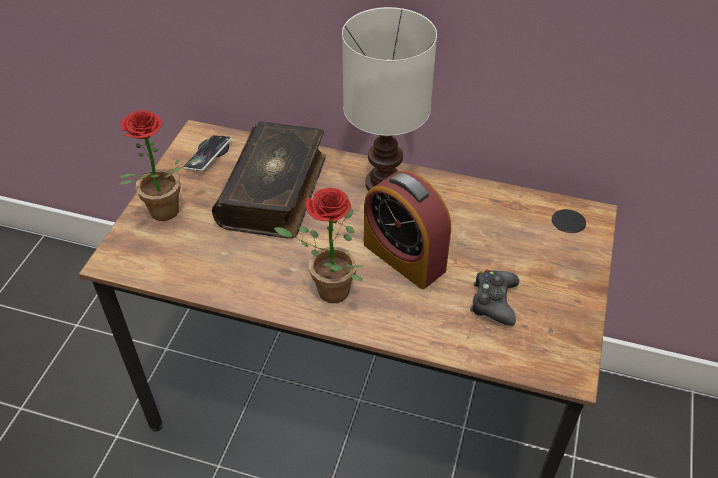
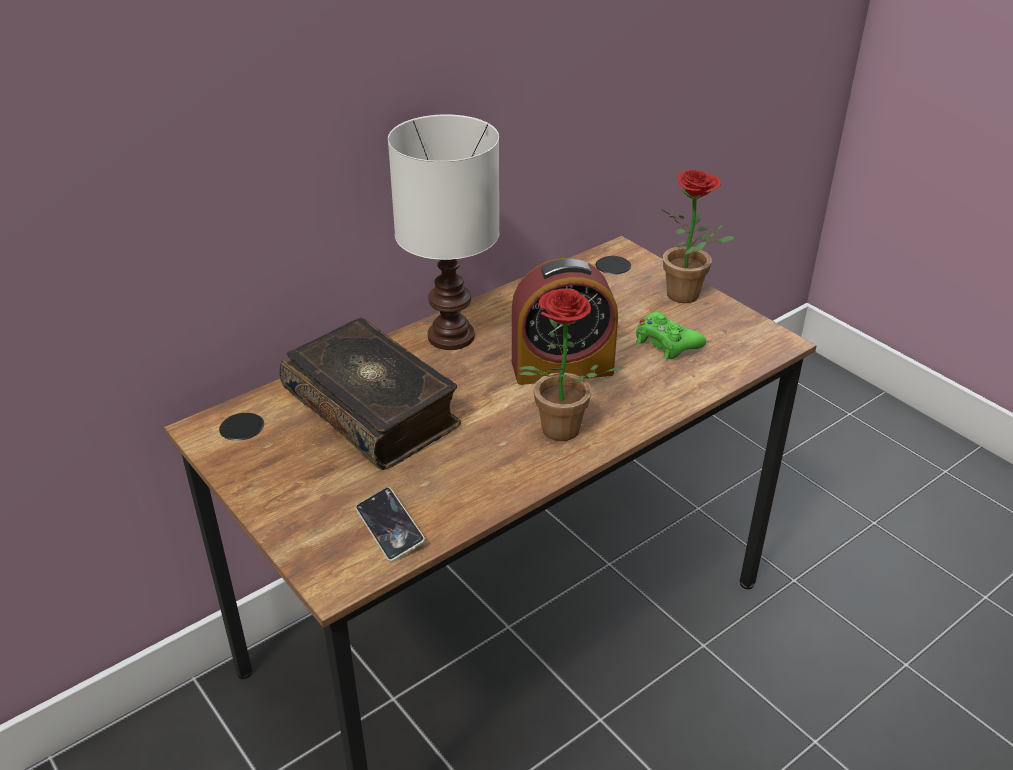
camera: 55 degrees left, 10 degrees down
(163, 215) = (308, 508): potted plant -> potted plant (689, 297)
(208, 155) = (252, 434): phone -> phone (389, 528)
(494, 301) = (666, 343): black game controller -> green game controller

